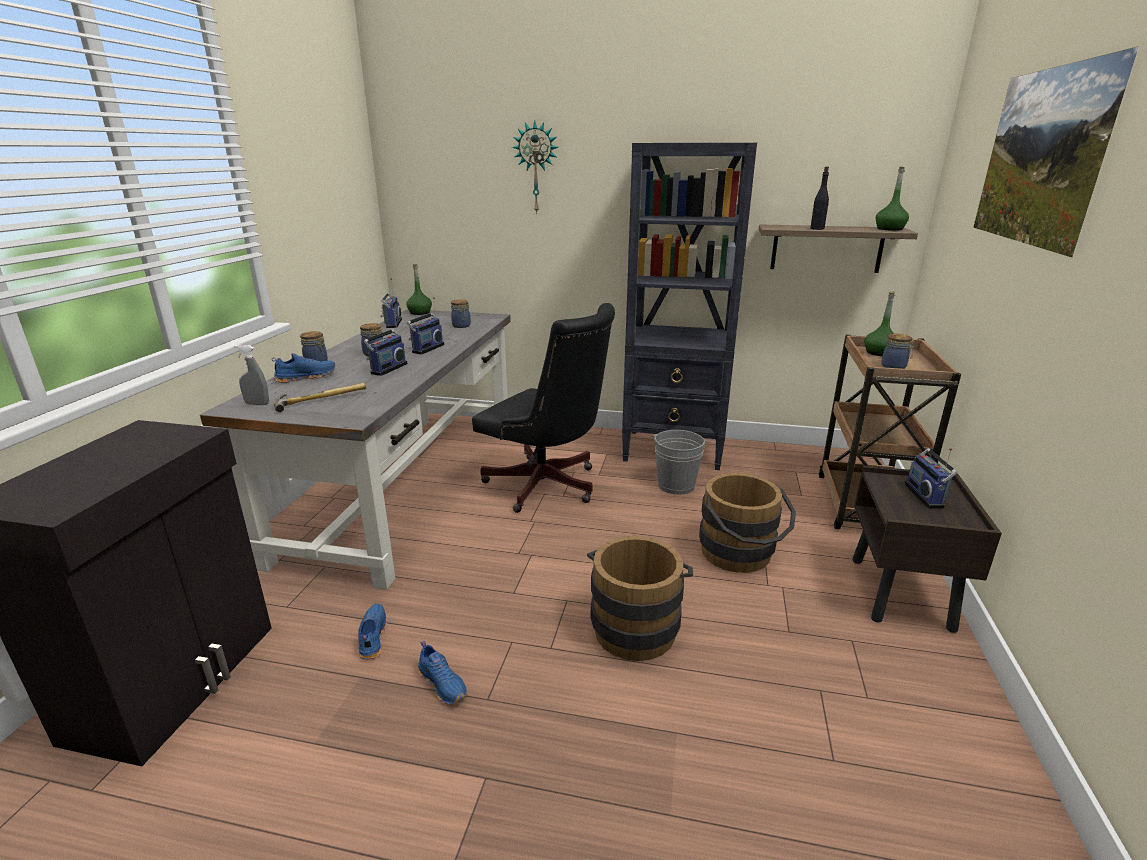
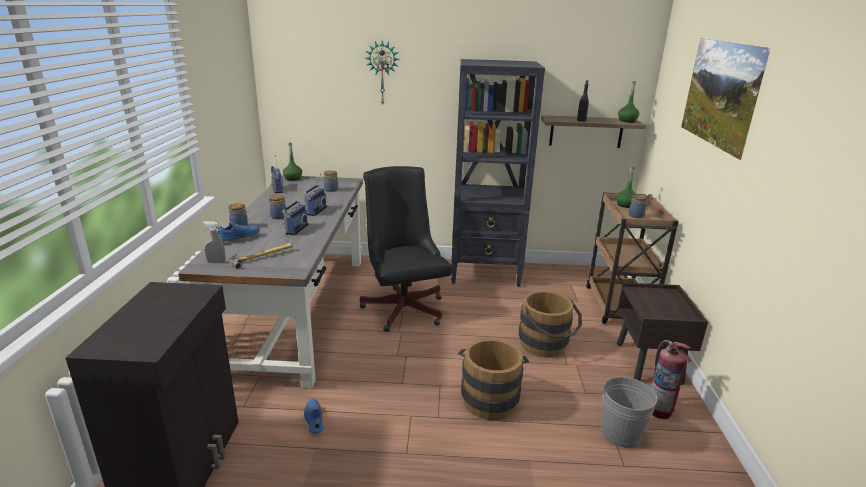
camera: 10 degrees left, 0 degrees up
(443, 684) = (374, 446): blue shoe -> none
(547, 487) = (403, 306): black office chair -> black office chair turned 135 degrees counterclockwise
(676, 485) = (493, 299): grey bucket -> grey bucket (620, 434)
(909, 671) = (659, 410): none -> fire extinguisher
(926, 496) = (662, 300): radio -> none

